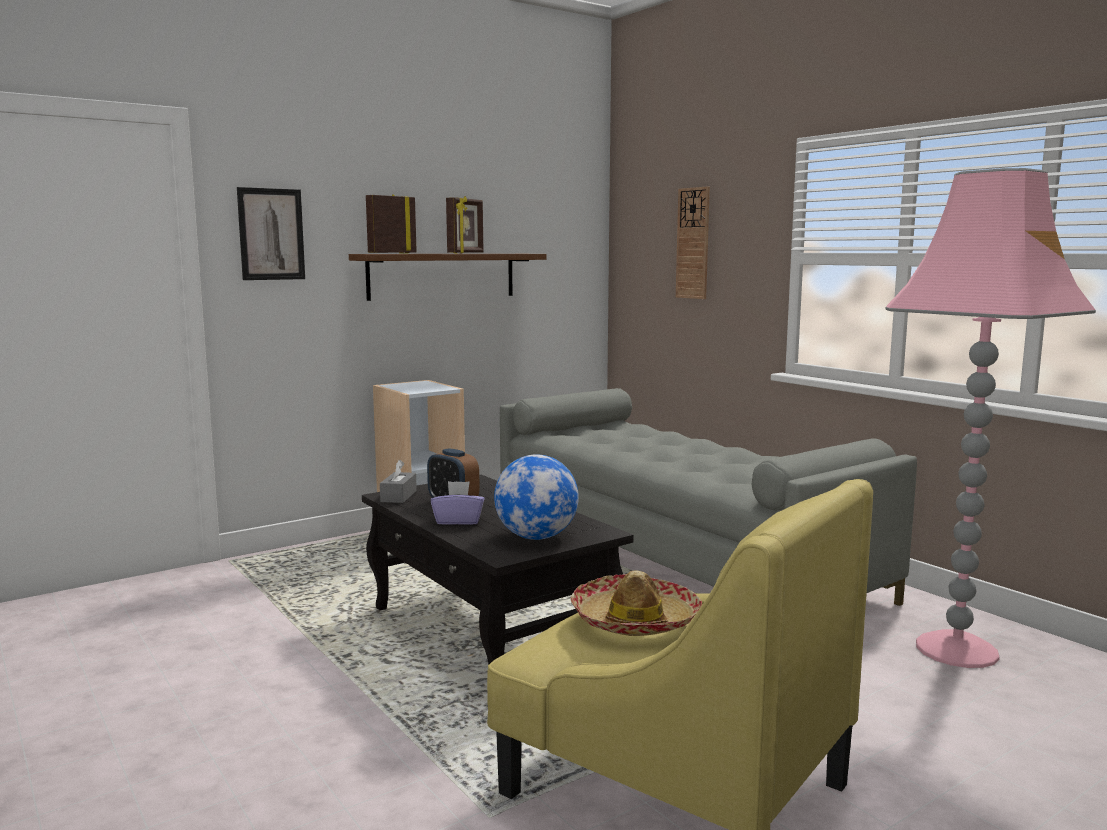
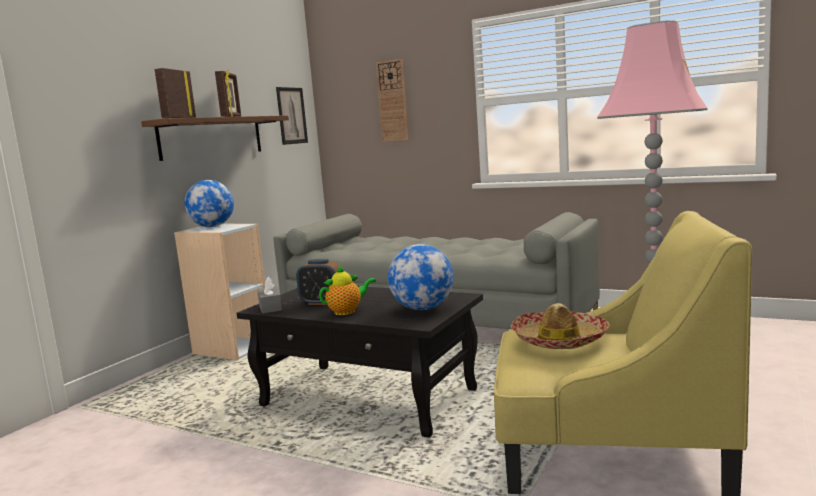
camera: 25 degrees left, 0 degrees up
(271, 234) = (76, 105): picture -> picture (291, 115)
(416, 384) = (212, 226): none -> globe
(458, 521) = (347, 311): purple tissue box -> teapot

